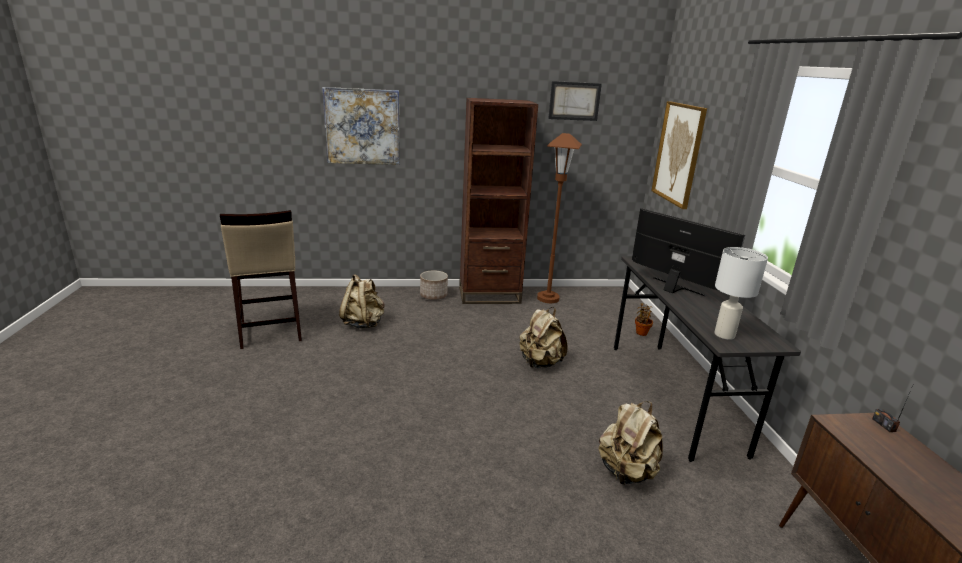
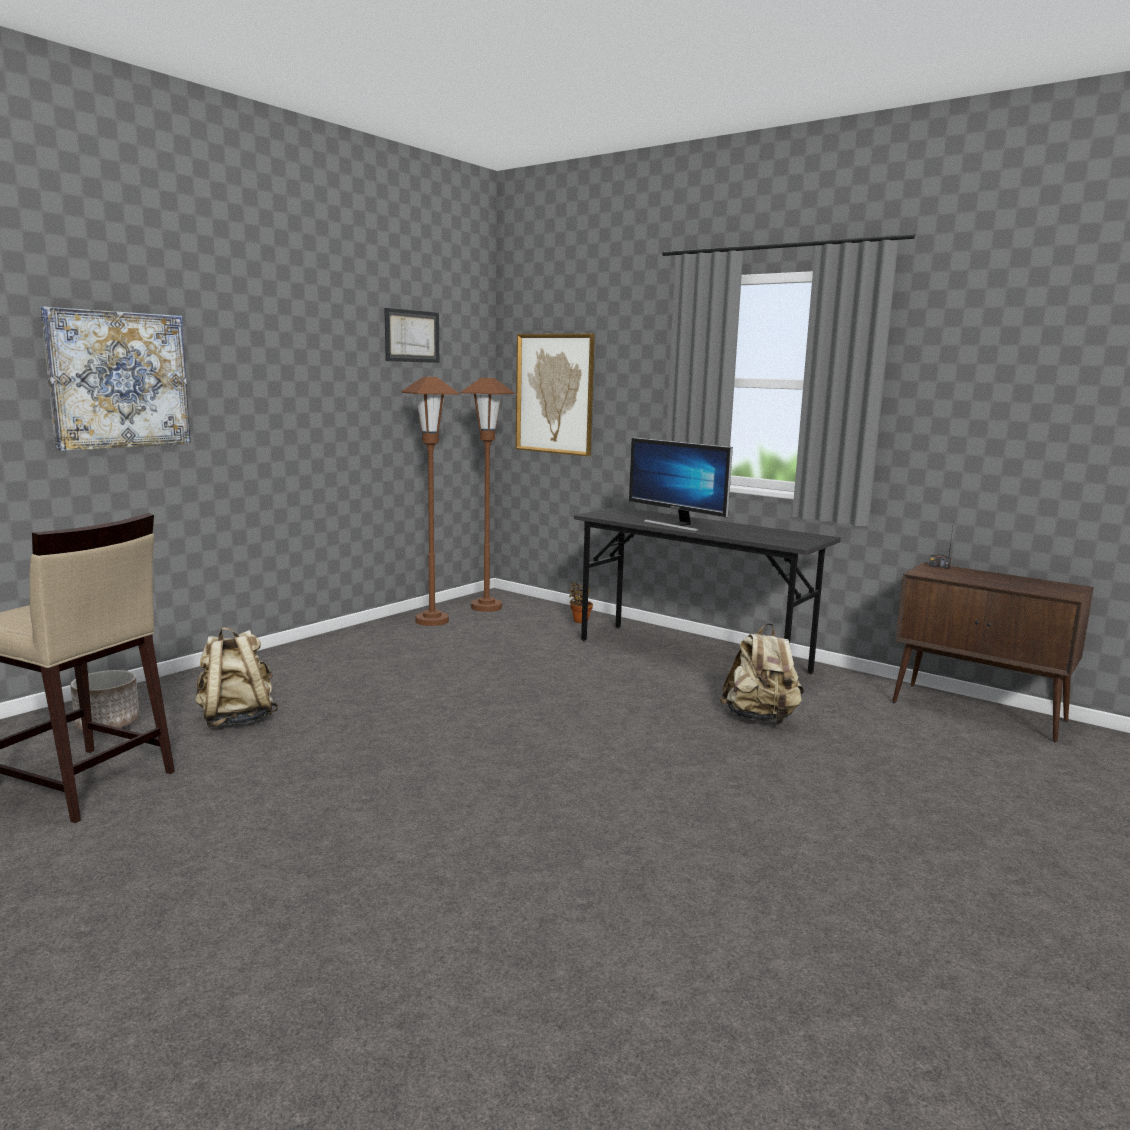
camera: 45 degrees left, 10 degrees down
(433, 296) = (278, 660): planter -> planter (107, 724)
(489, 295) = (355, 638): brown bookcase -> none
(540, 363) = (539, 676): beige backpack -> none
(597, 300) = (486, 607): none -> brown floor lamp
(674, 288) = (676, 525): monitor -> monitor turned 135 degrees counterclockwise
(724, 335) = (783, 541): white table lamp -> none

